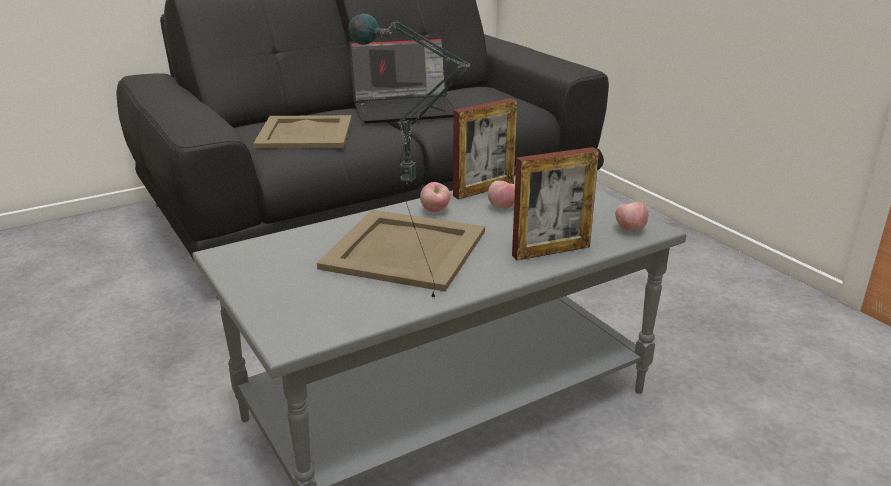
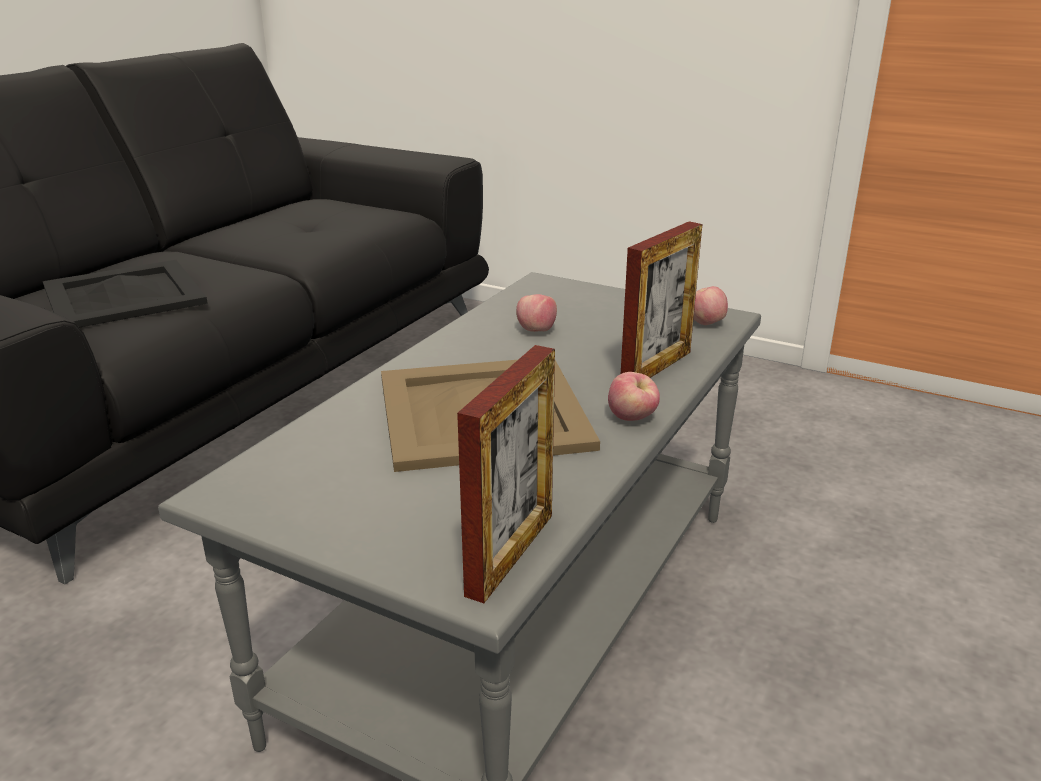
camera: 30 degrees left, 0 degrees up
(305, 133) = (125, 295): beige tray -> black tray
(406, 109) = (243, 240): laptop -> none
(415, 304) = (583, 478): table lamp -> none
(435, 211) = (460, 354): apple -> apple (632, 418)
(483, 190) = (488, 315): picture frame -> picture frame (510, 554)

